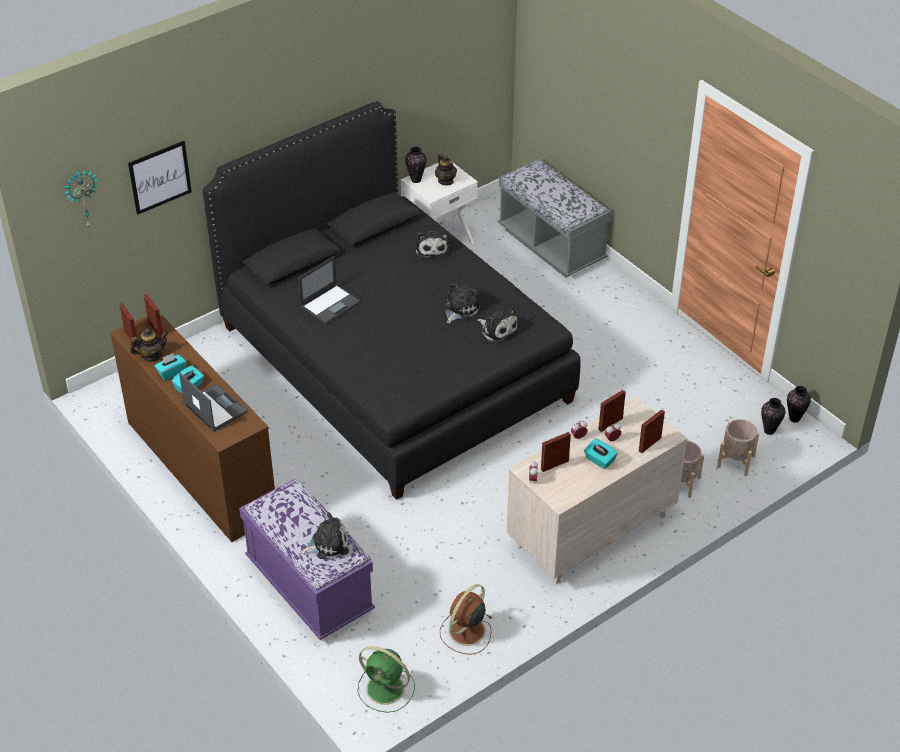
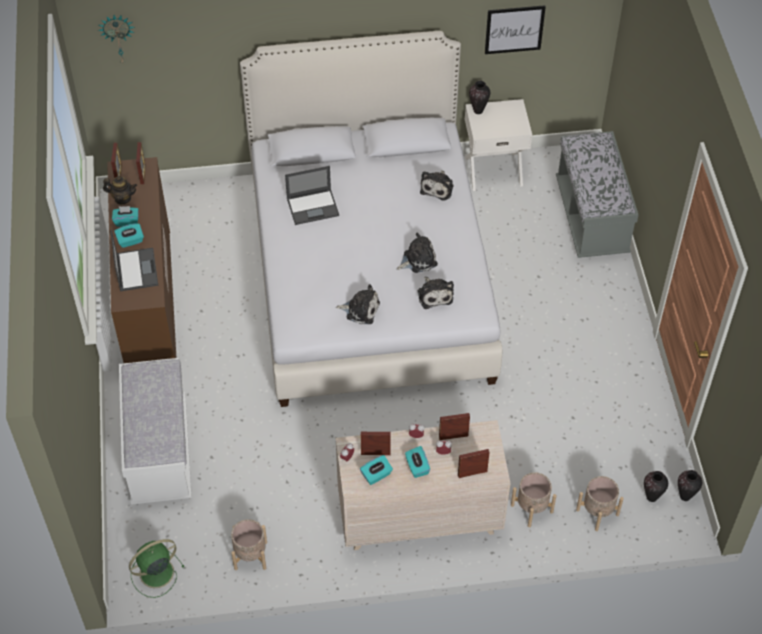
camera: 30 degrees right, 10 degrees up
(160, 177) = (199, 39): picture -> picture (514, 29)
(309, 587) = (159, 452): purple bench -> white bench
(327, 544) = (159, 431): plush toy -> plush toy (360, 310)
(387, 689) = (155, 573): green fan -> green fan turned 90 degrees clockwise
(393, 363) = (369, 276): black bed -> white bed
(446, 181) = (504, 122): teapot -> none
(466, 632) = (251, 555): brown fan -> beige planter
(570, 482) = (376, 475): none -> turquoise tissue box

